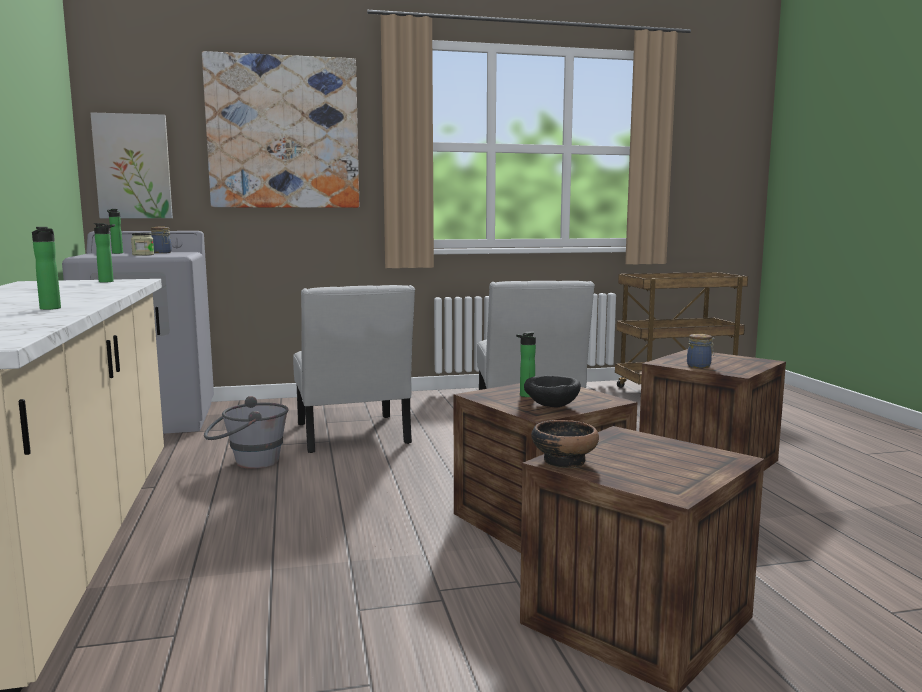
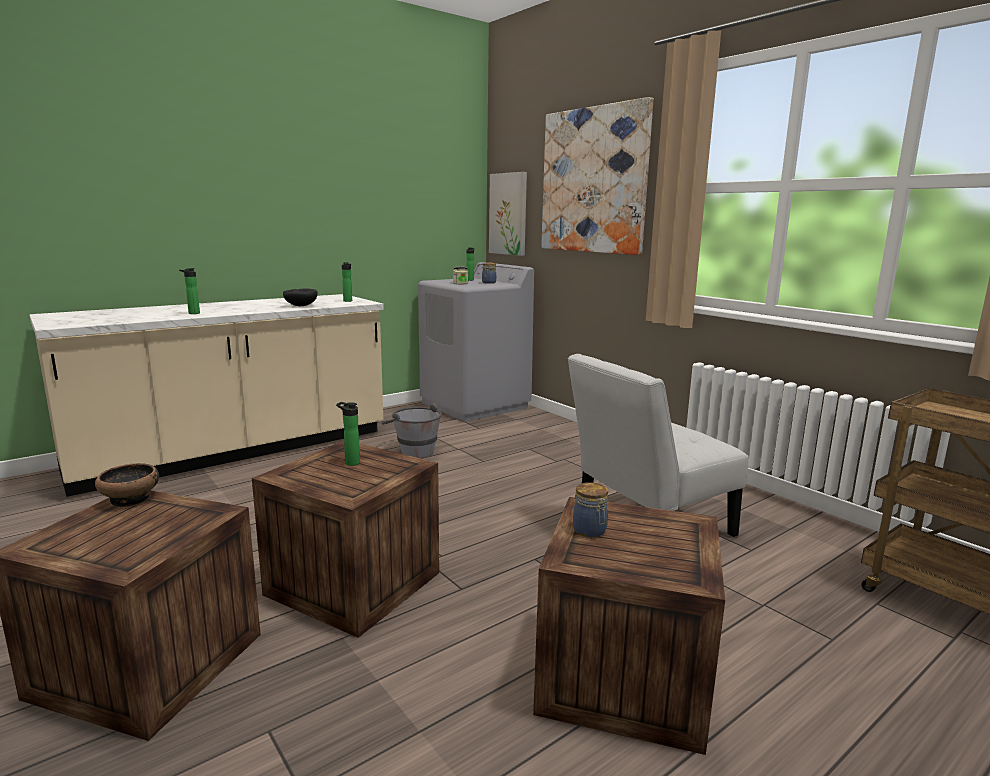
camera: 65 degrees right, 5 degrees up
(352, 436) = (504, 465): white chair -> none
(550, 406) = (313, 476): black bowl -> black bowl (301, 306)

